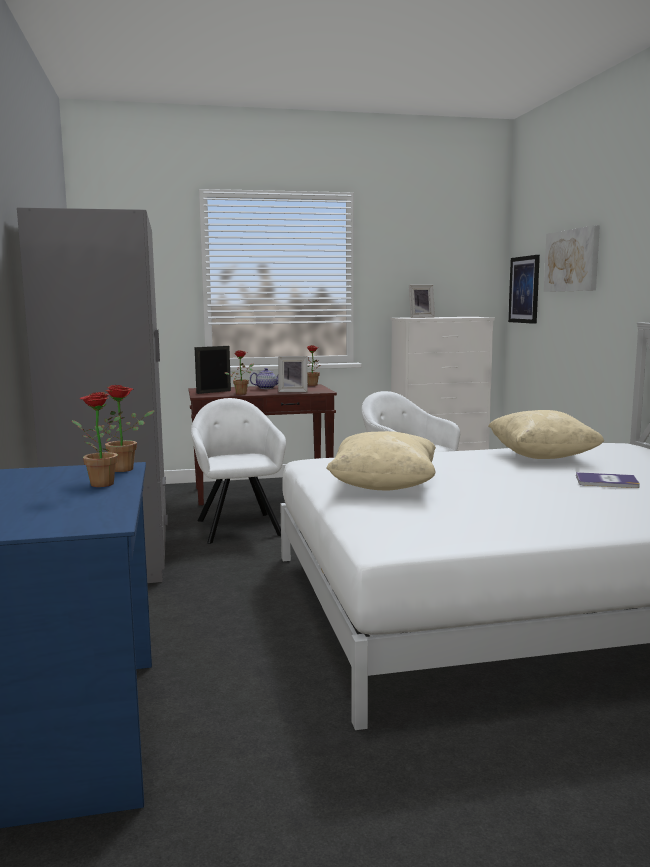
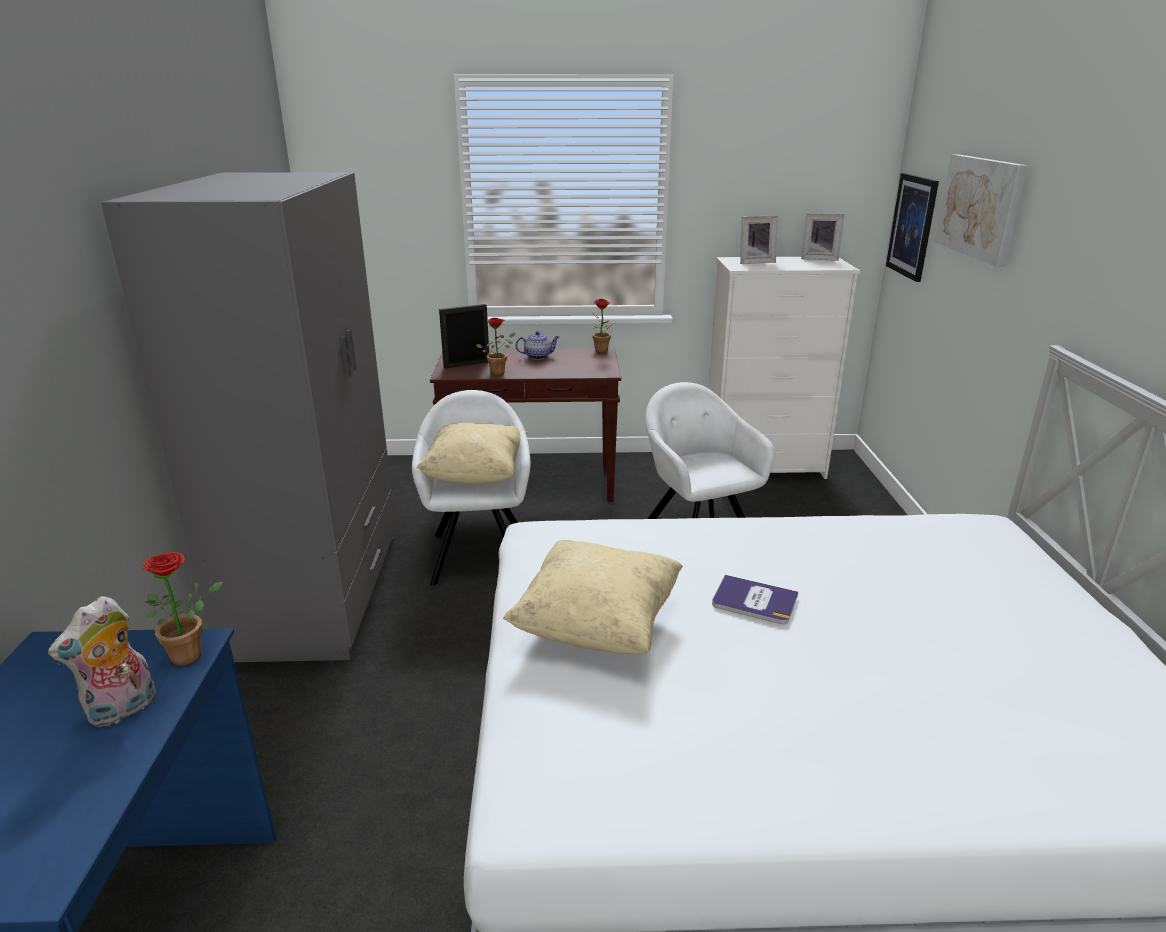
camera: 10 degrees right, 15 degrees up
(97, 484) = (123, 710): potted plant -> plush toy
(293, 391) = (566, 370): picture frame -> picture frame (819, 258)
(542, 457) = (857, 554): beige pillow -> beige pillow (476, 475)
(606, 481) = (925, 649): book -> book (754, 601)

